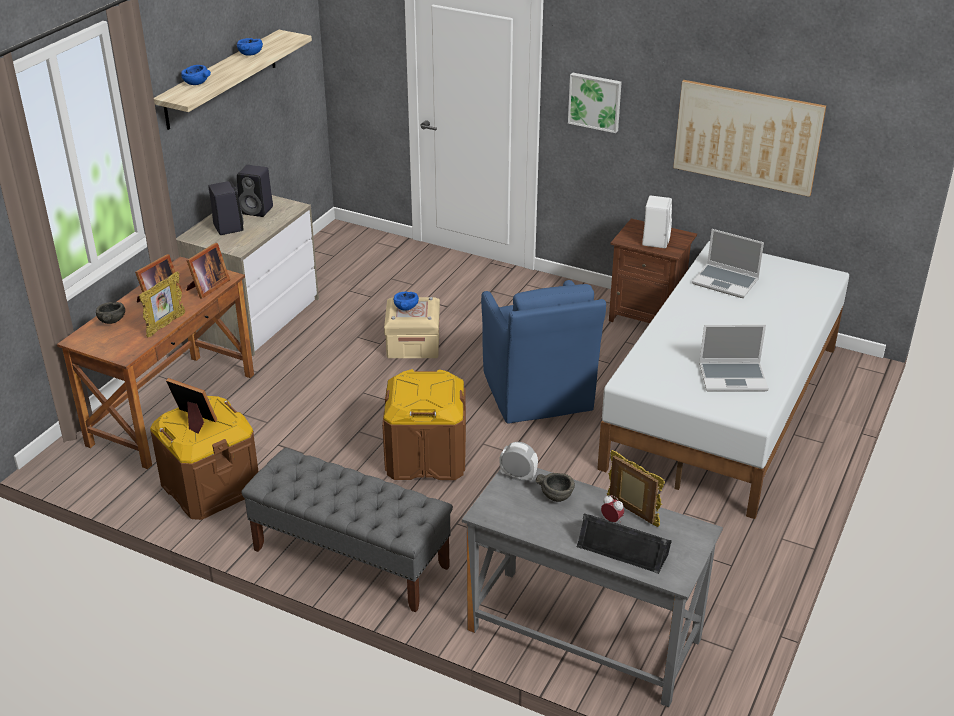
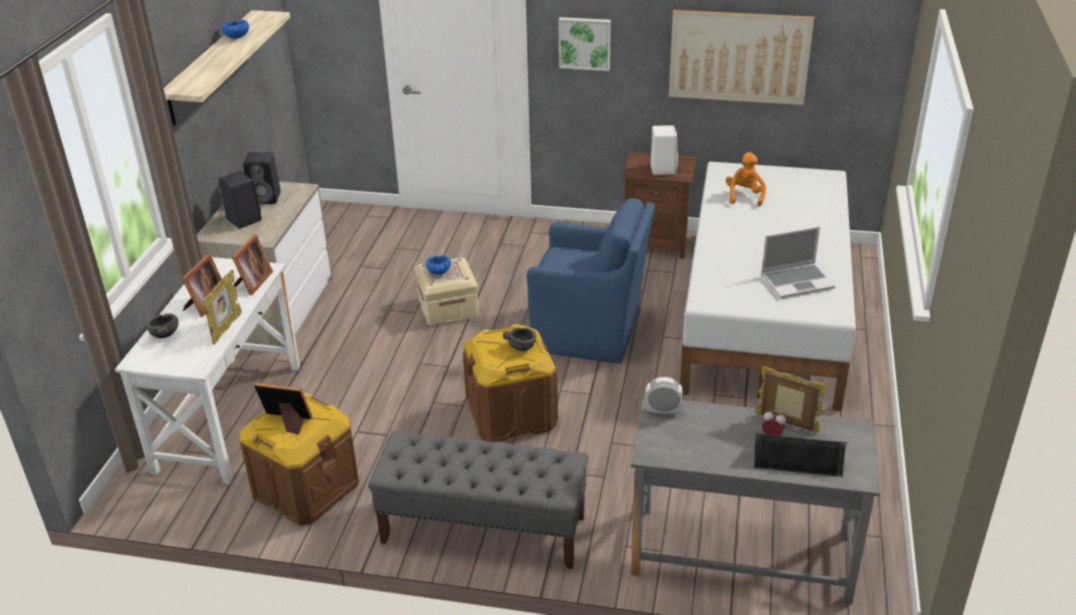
camera: 15 degrees left, 0 degrees up
(172, 409) = (229, 417): brown desk -> white desk
(196, 83) = (196, 72): blue bowl -> none
(537, 394) = (590, 333): blue armchair -> blue armchair turned 45 degrees counterclockwise
(557, 495) = (709, 422): grey bowl -> grey bowl (522, 346)
(726, 282) = (744, 196): laptop -> orange plush toy

